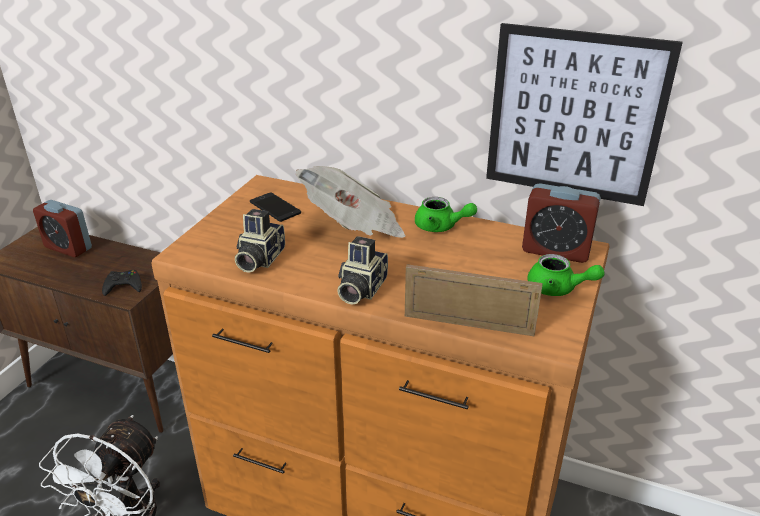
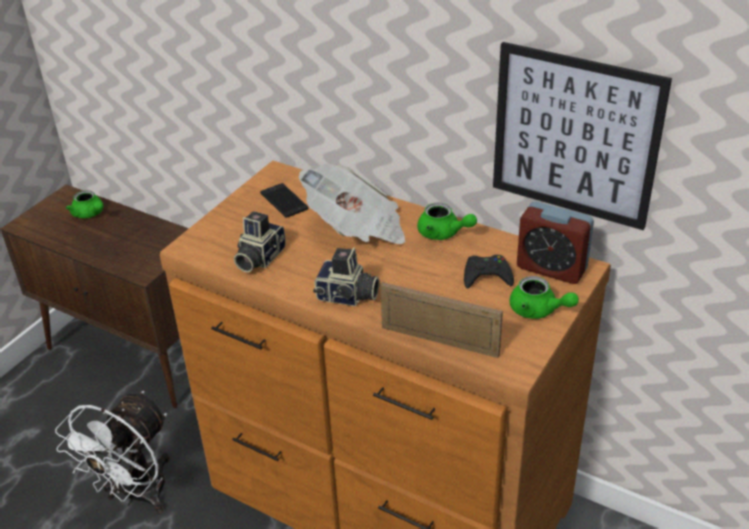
camera: 10 degrees right, 5 degrees up
(68, 248) = (90, 214): alarm clock -> green teapot
(123, 286) = (141, 261): black game controller -> black game controller (487, 276)
(360, 289) = (347, 296): camera -> camera turned 105 degrees counterclockwise

